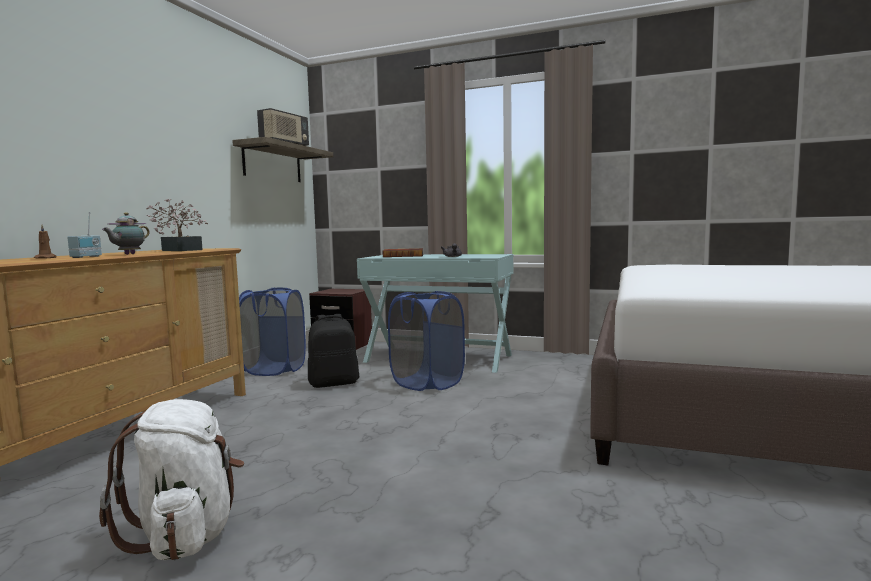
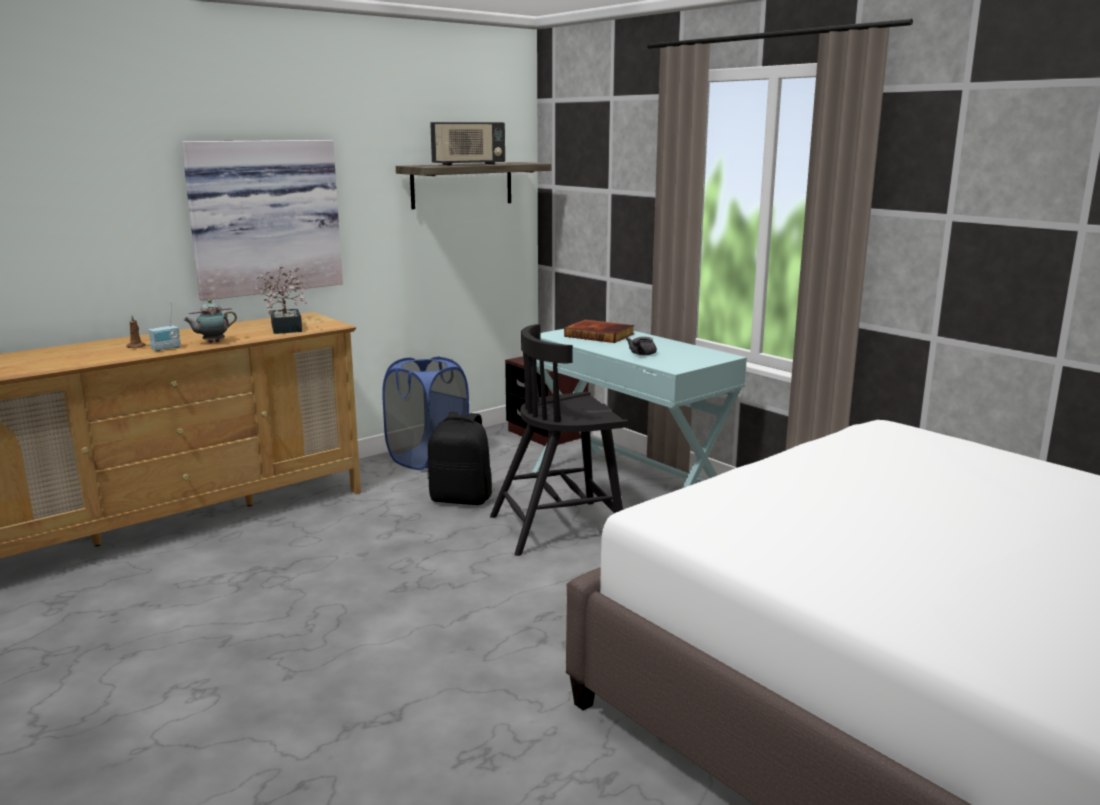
camera: 30 degrees right, 10 degrees up
(140, 162) = (264, 217): none -> picture
(186, 534) = (162, 643): white backpack -> none
(427, 383) = (560, 526): blue laundry basket -> black chair

